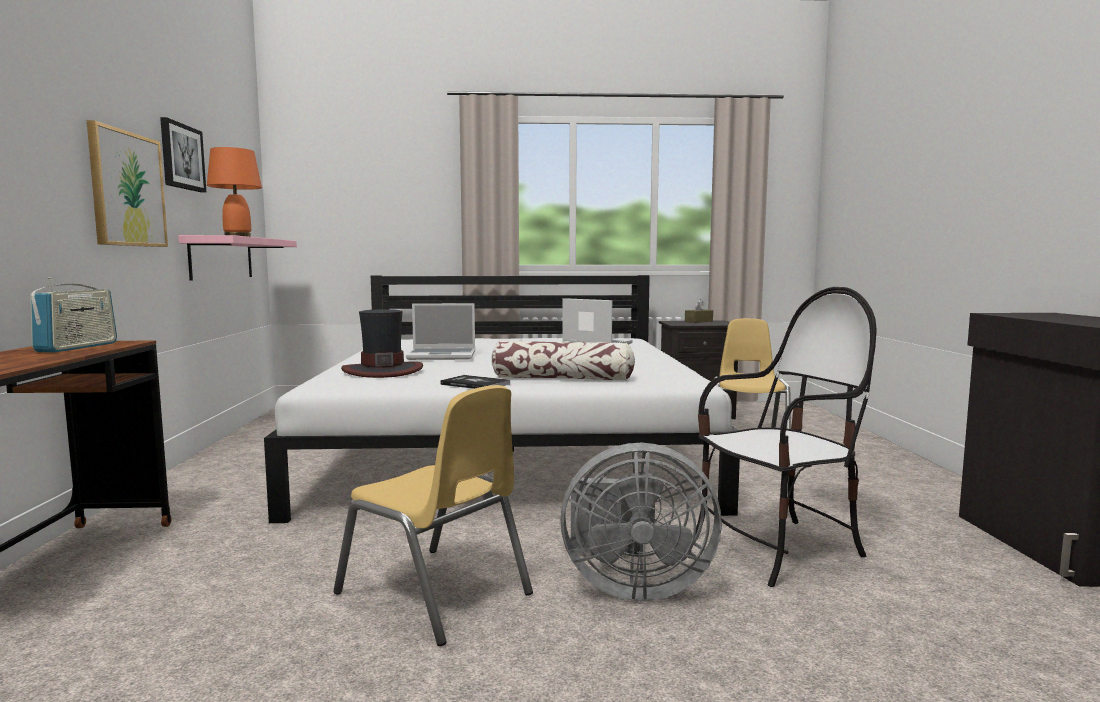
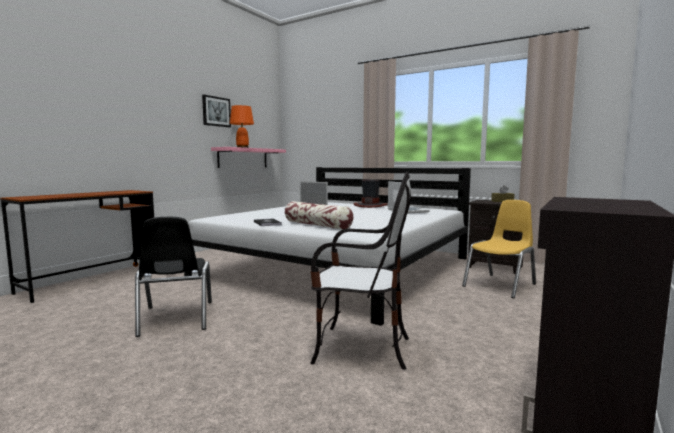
camera: 35 degrees right, 0 degrees up
(77, 347) = (119, 192): radio -> none
(127, 189) = (177, 127): picture -> none
(382, 371) = (256, 214): hat -> hat (370, 205)
(435, 594) = (176, 318): yellow chair -> black chair
(631, 586) = (248, 340): grey fan -> none

